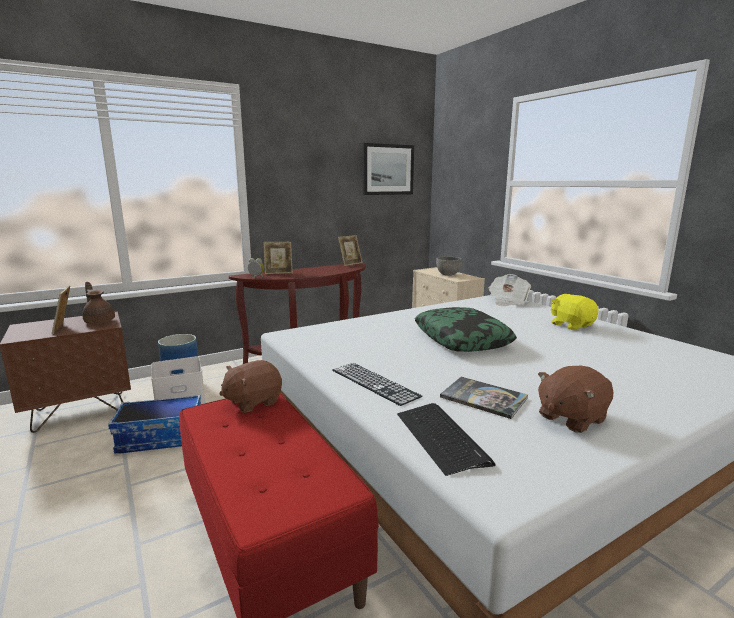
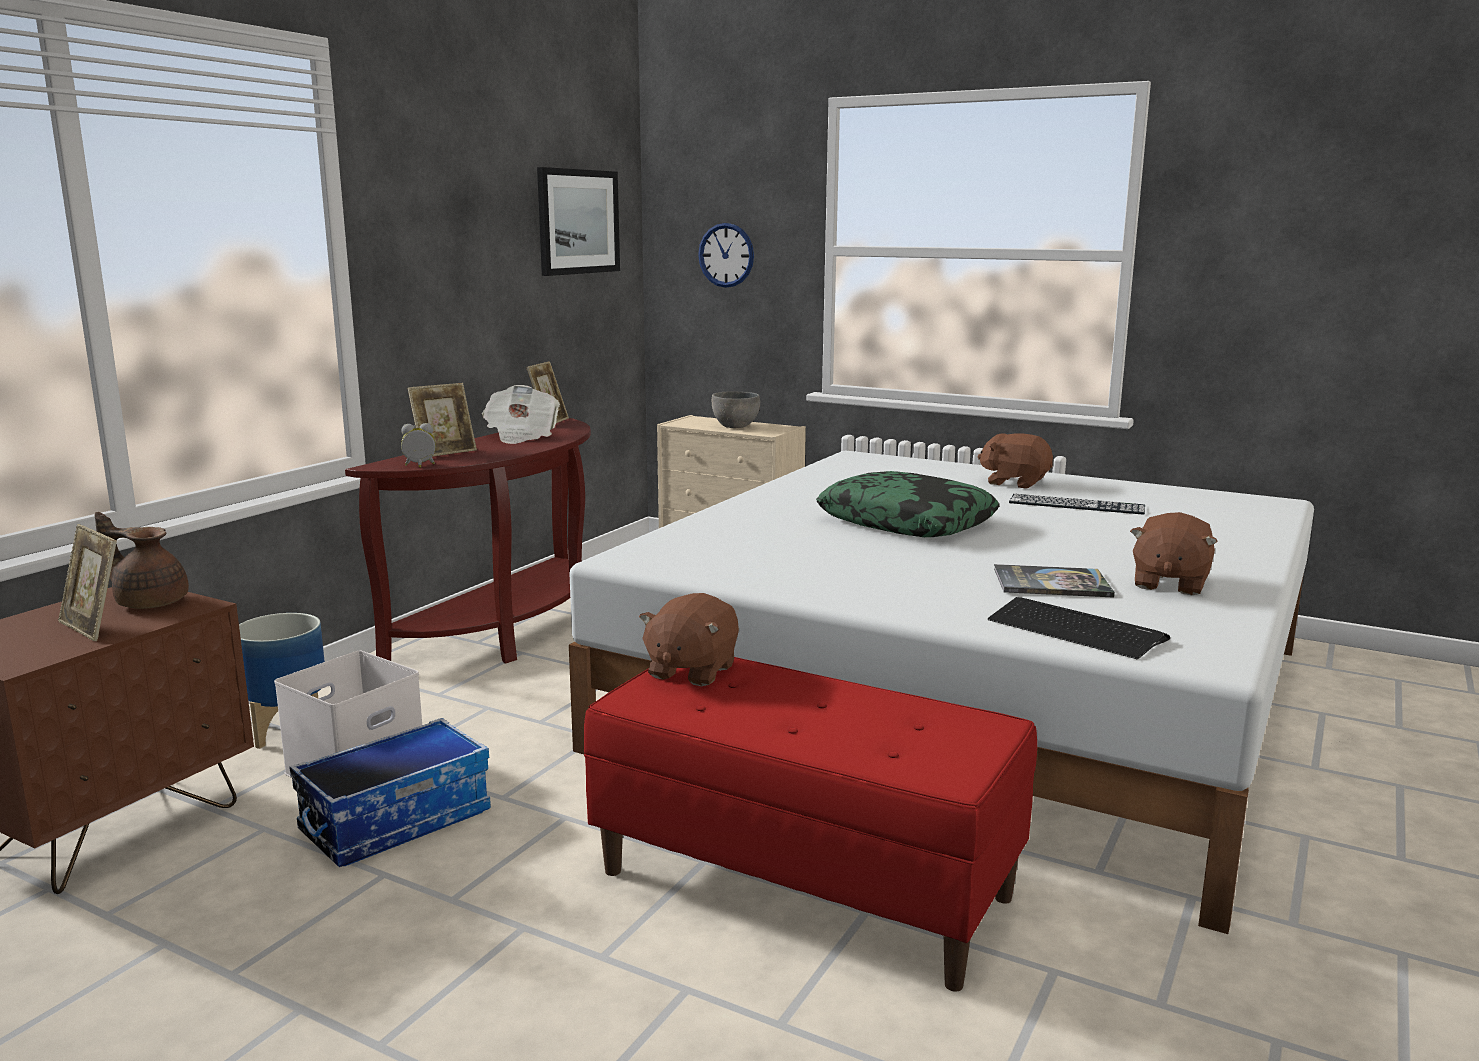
camera: 30 degrees left, 0 degrees up
(374, 383) = (892, 594): keyboard -> keyboard (1076, 504)
(463, 186) = (726, 255): none -> wall clock
(507, 301) = (878, 461): newspaper -> newspaper (521, 436)
(571, 325) = (1015, 483): yellow plush toy -> brown plush toy

